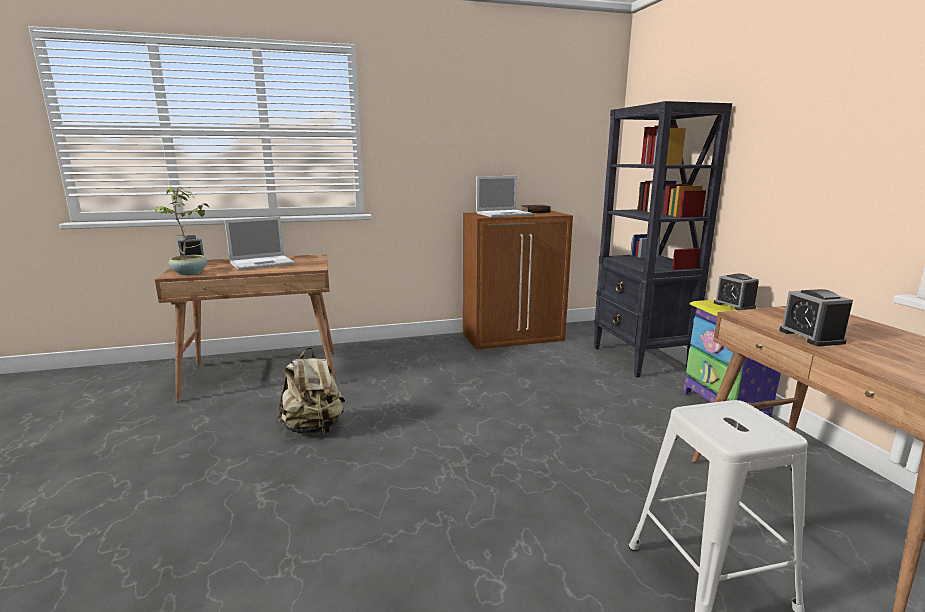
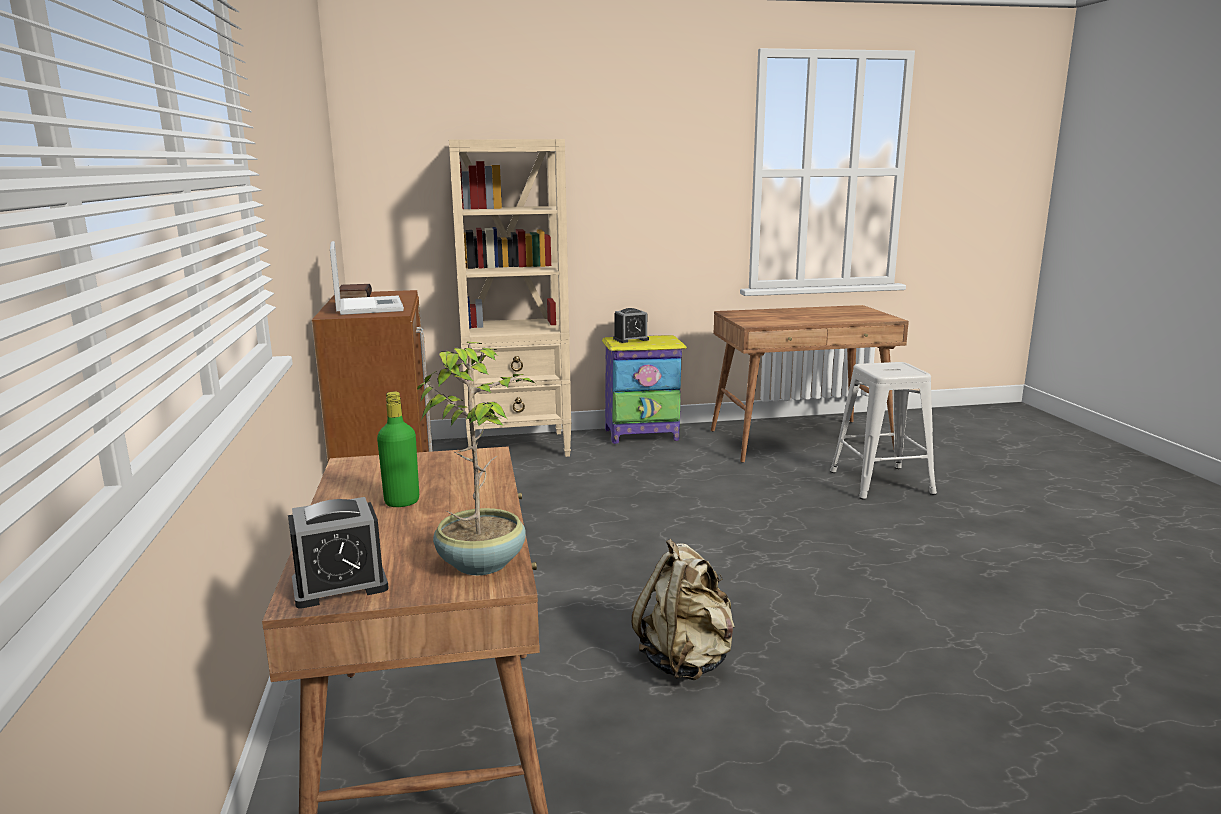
camera: 85 degrees left, 0 degrees up
(263, 263) = (402, 502): laptop -> green bottle
(640, 359) = (519, 447): black bookcase -> beige bookcase
(811, 336) = (801, 321): alarm clock -> none

